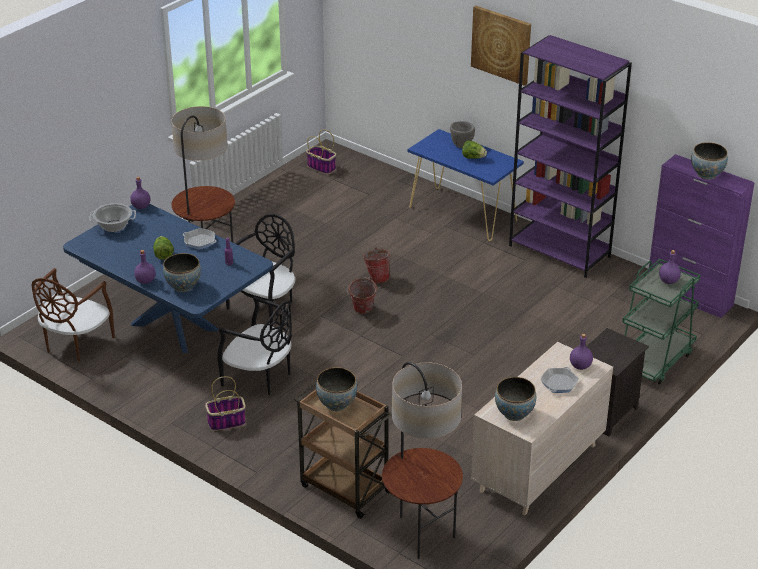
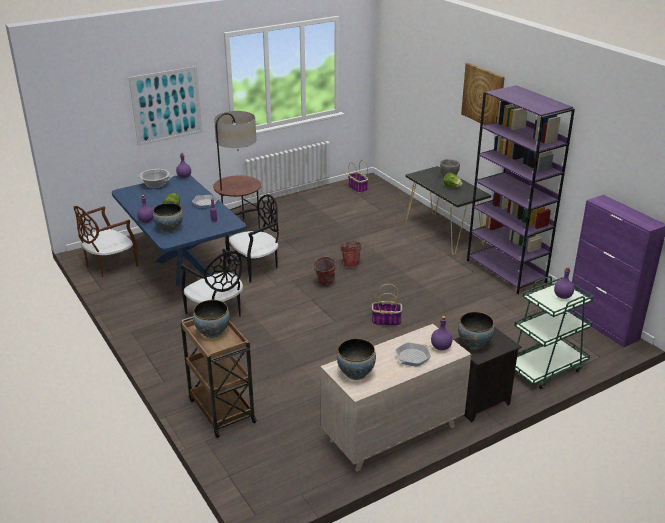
camera: 20 degrees right, 5 degrees down
(103, 117) = (166, 105): none -> picture
(226, 422) = (169, 339): basket -> basket (385, 321)
(421, 534) = (257, 464): floor lamp -> none
(463, 214) = (443, 233): blue console table -> black console table
(706, 174) = (624, 212): bowl -> bowl (474, 343)

